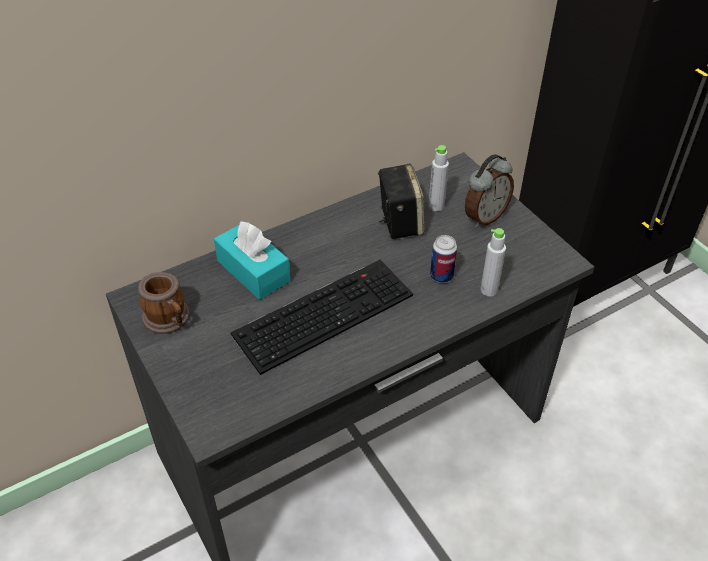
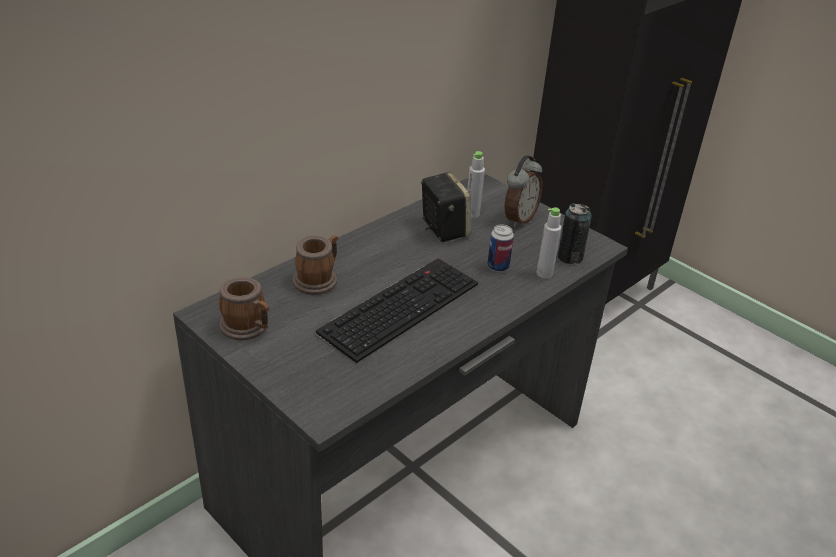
camera: 15 degrees left, 10 degrees down
(253, 271) = (318, 279): turquoise tissue box -> mug
(524, 272) = (570, 257): none -> can

